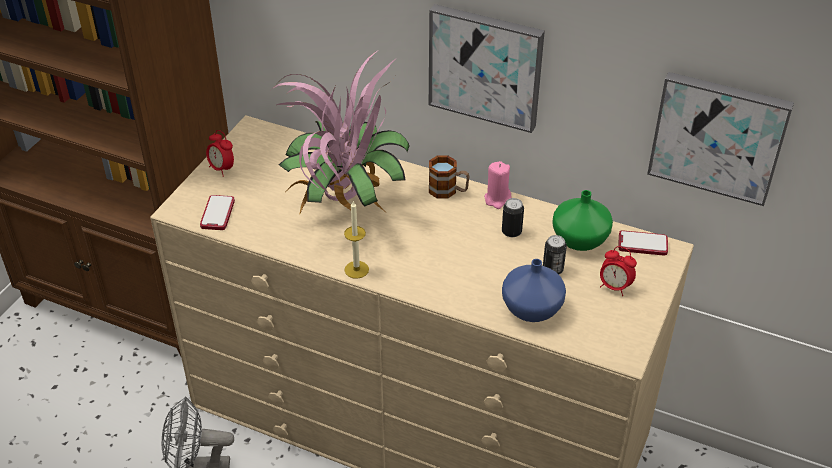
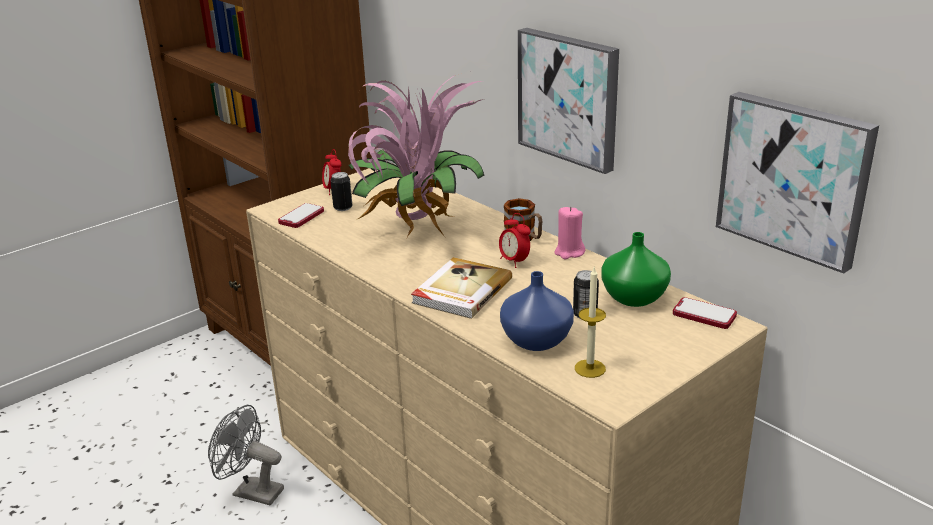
camera: 25 degrees right, 15 degrees down
(356, 269) = (386, 275): candle -> candle (590, 368)
(435, 270) = (460, 291): none -> book
(511, 232) = (564, 278): can -> can (343, 208)
(614, 287) = (644, 342): alarm clock -> alarm clock (514, 261)

